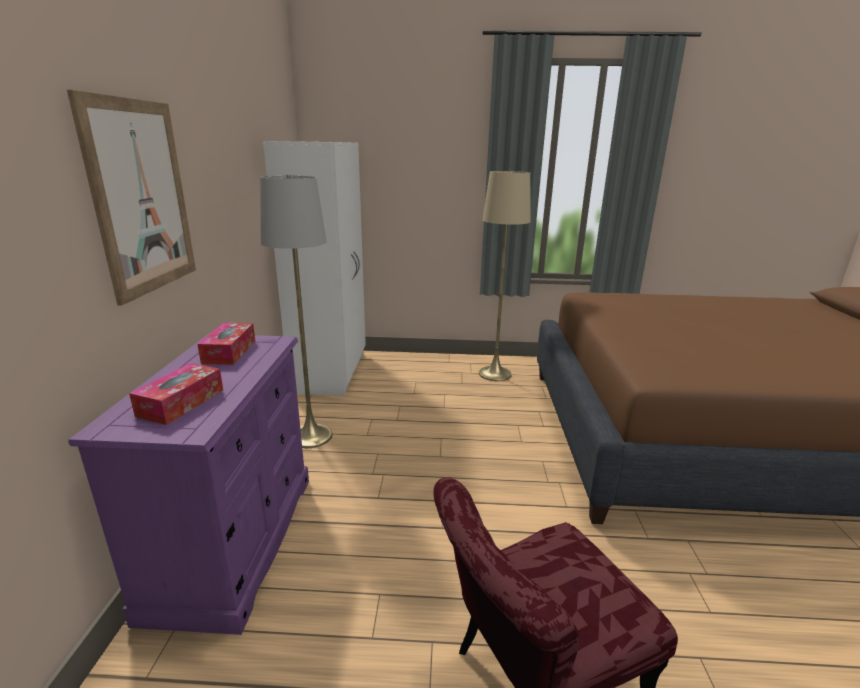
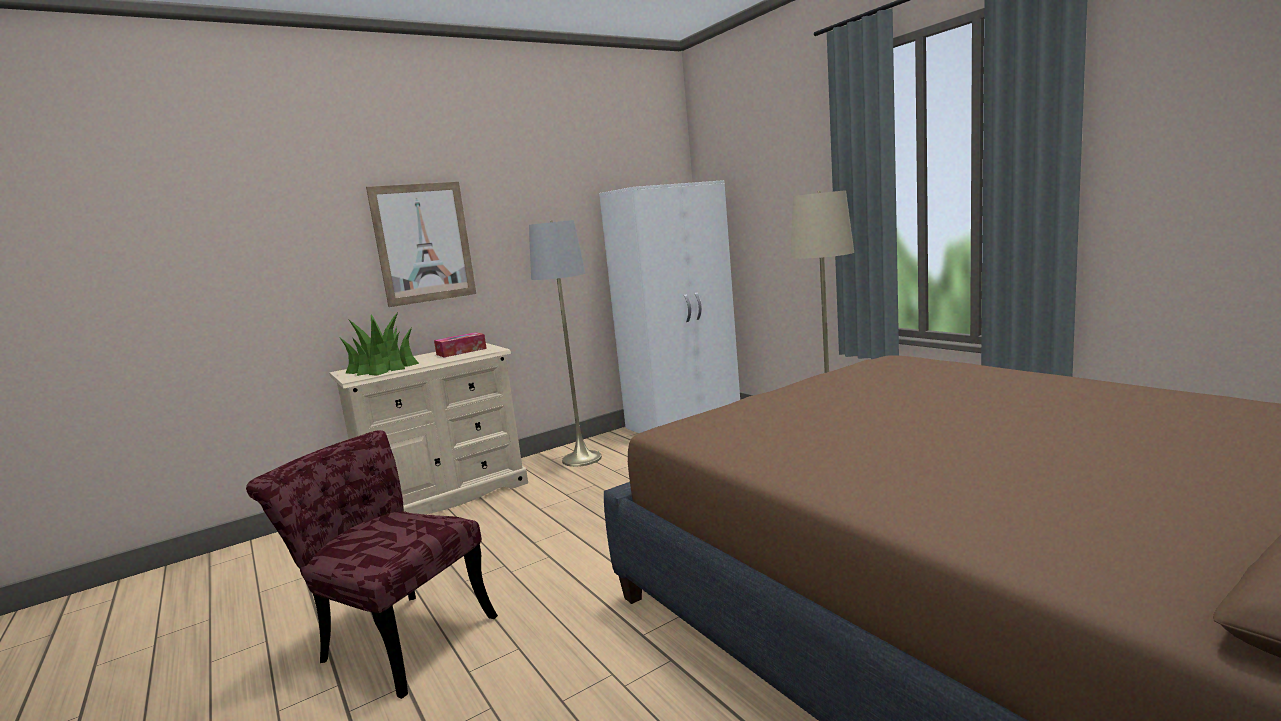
camera: 55 degrees right, 10 degrees down
(181, 403) = (383, 368): tissue box -> potted plant
(236, 541) = (445, 495): purple dresser -> beige dresser

